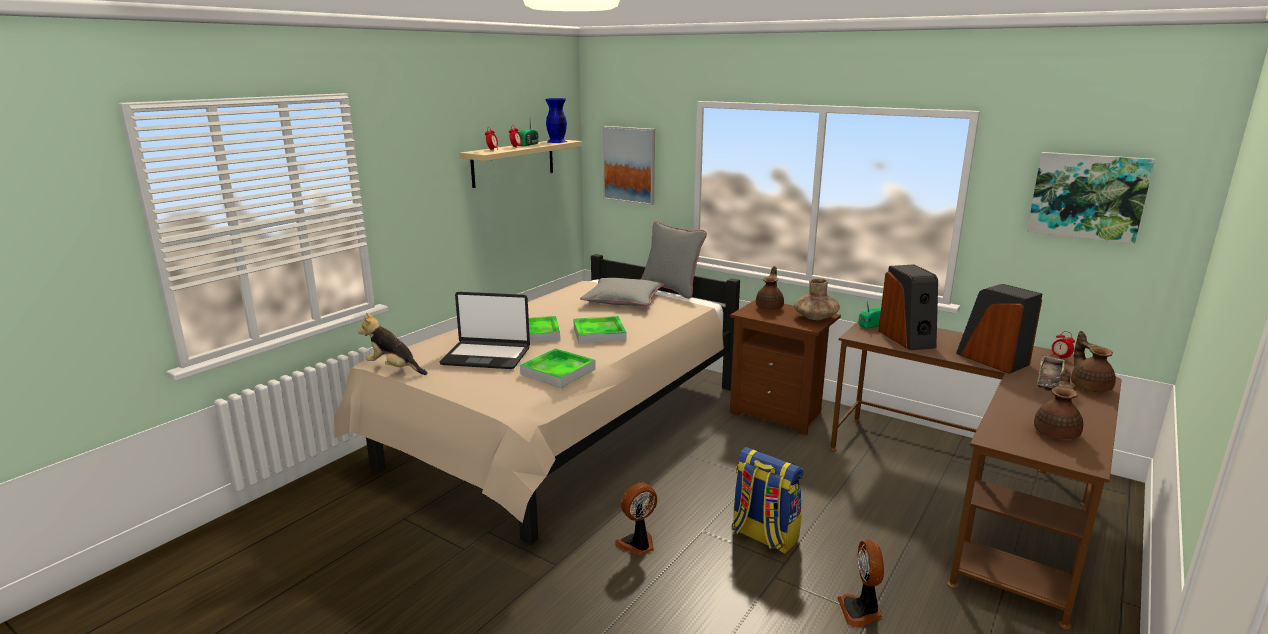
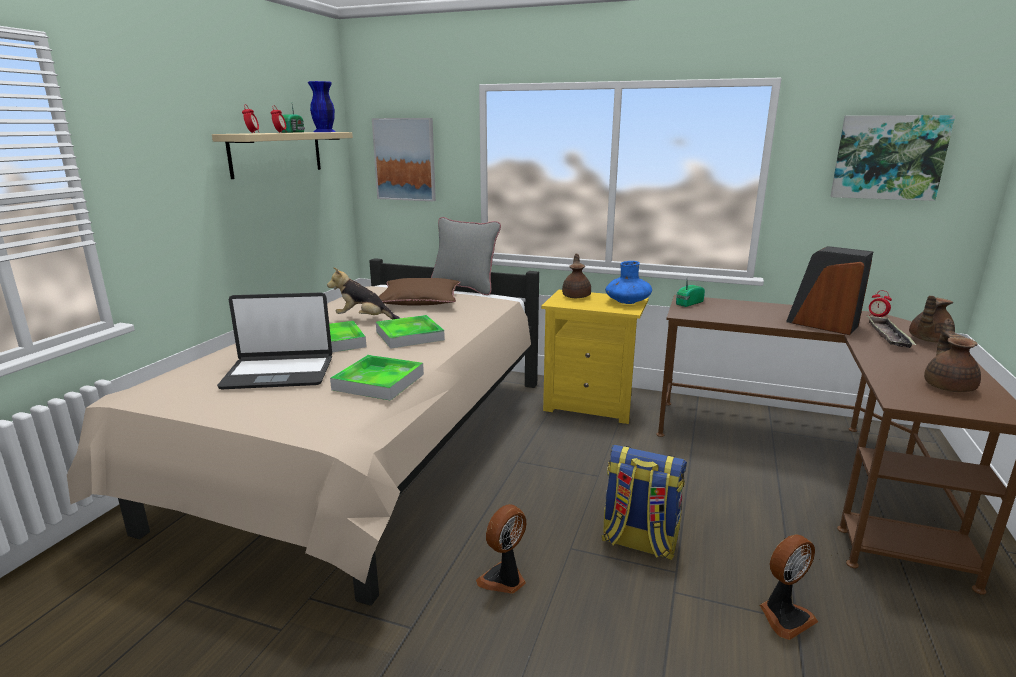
camera: 15 degrees left, 0 degrees up
(394, 369) = (153, 401): plush toy -> plush toy (364, 319)
(623, 299) = (420, 300): grey pillow -> brown pillow
(779, 413) = (591, 405): brown nightstand -> yellow nightstand
(815, 318) = (627, 302): brown vase -> blue vase
(861, 611) = (784, 616): fan -> fan turned 105 degrees counterclockwise
(907, 339) = (731, 312): speaker -> none
(1089, 386) = (927, 340): brown teapot -> brown teapot turned 105 degrees counterclockwise

